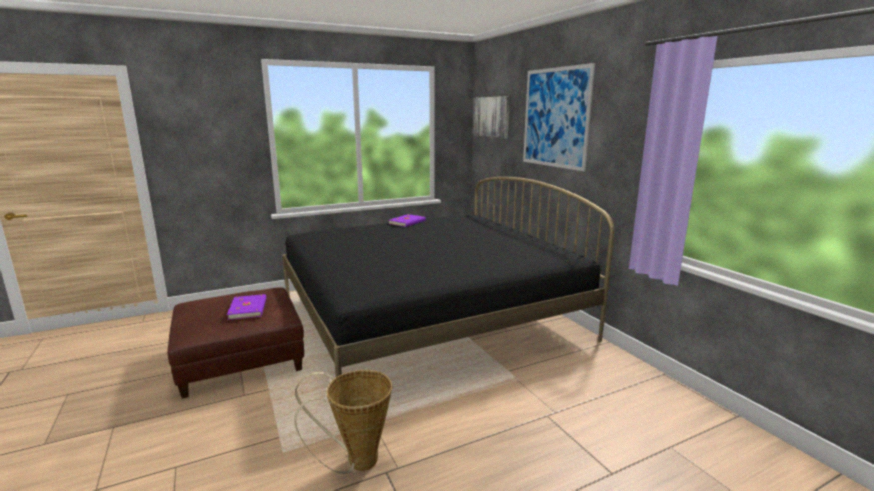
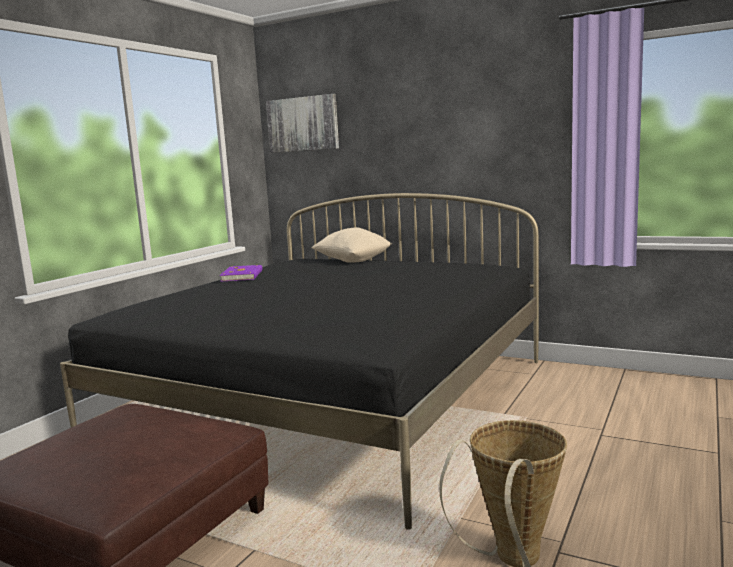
camera: 35 degrees left, 5 degrees down
(249, 309) = (150, 435): purple book -> none
(490, 225) = (353, 261): none -> beige pillow
(555, 118) = (422, 113): picture -> none

